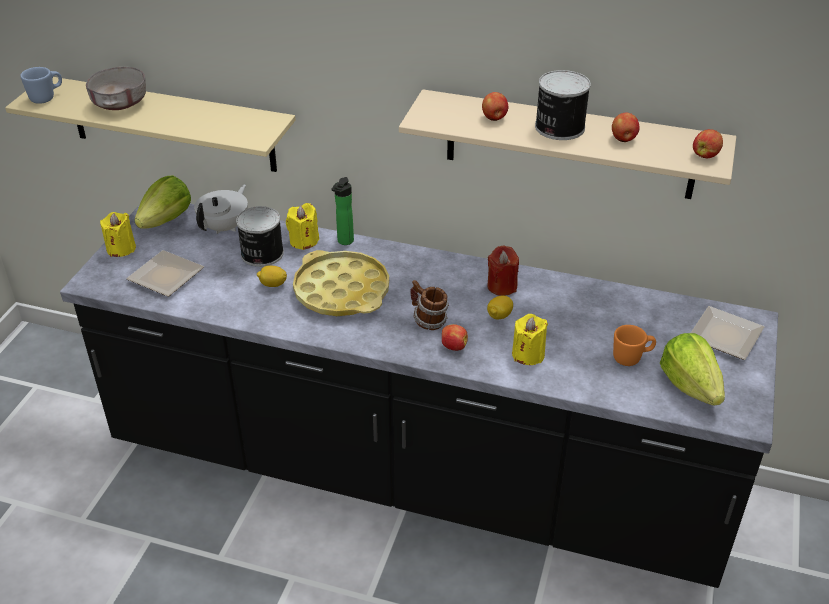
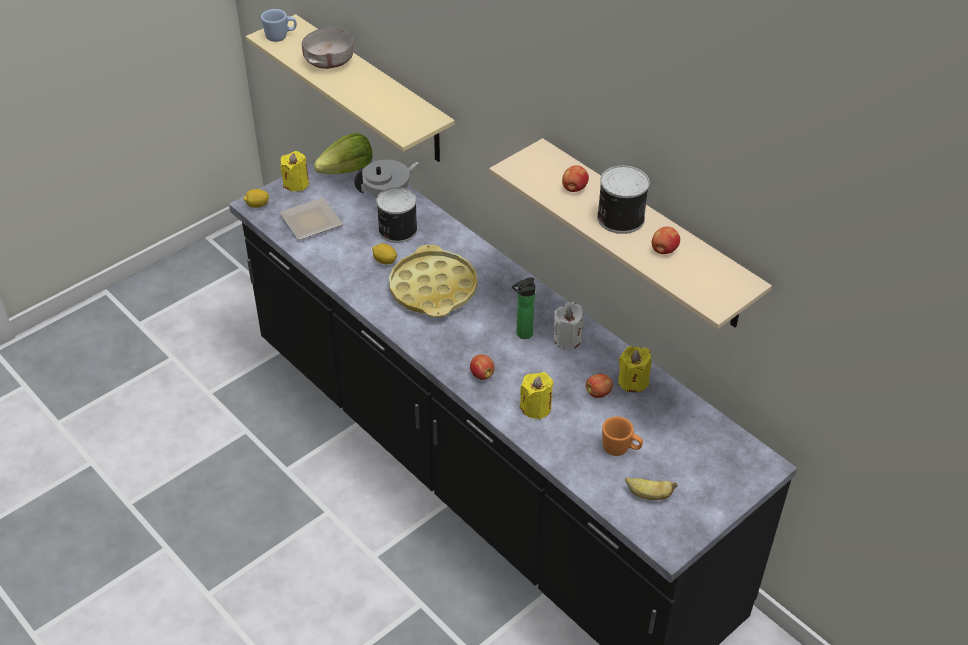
camera: 30 degrees right, 5 degrees up
(304, 241) = (439, 231): yellow candle -> yellow candle (633, 381)
(344, 242) = (470, 245): bottle -> bottle (522, 334)
(428, 321) = (480, 343): mug -> none
(499, 316) = (542, 364): lemon -> lemon (257, 205)
(502, 286) = (567, 339): red candle -> white candle
(690, 386) = (648, 495): lettuce -> banana
(705, 155) = (720, 293): apple -> apple (598, 393)
(723, 334) = (724, 464): plate -> none

